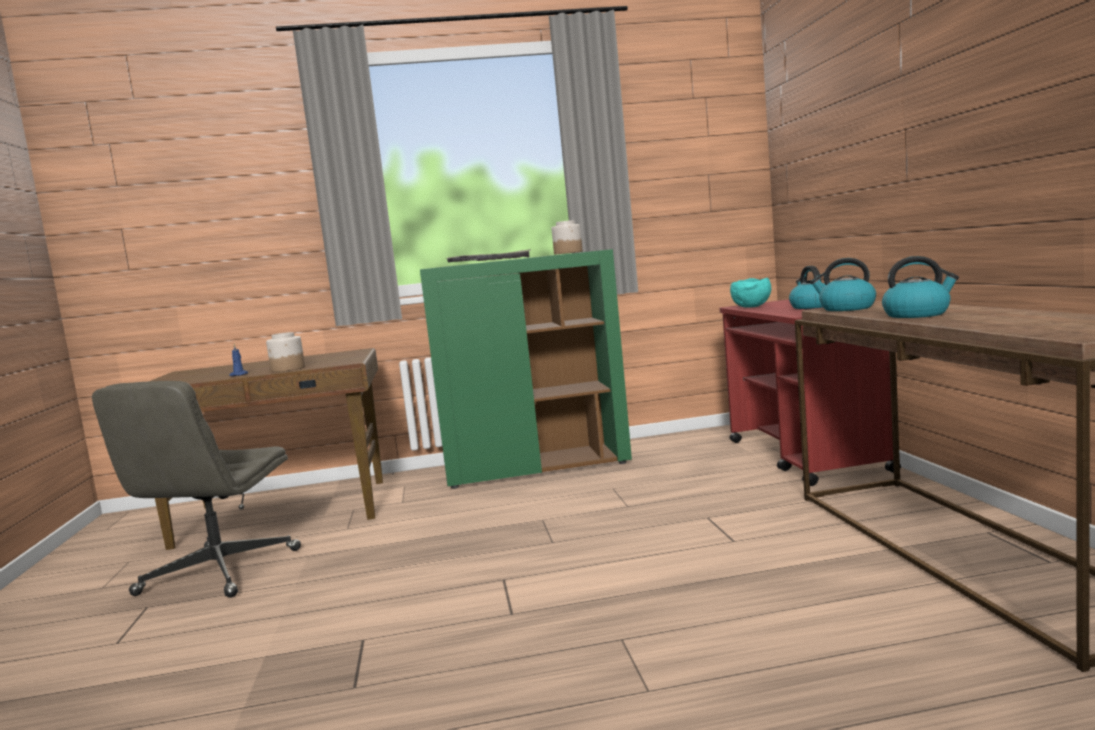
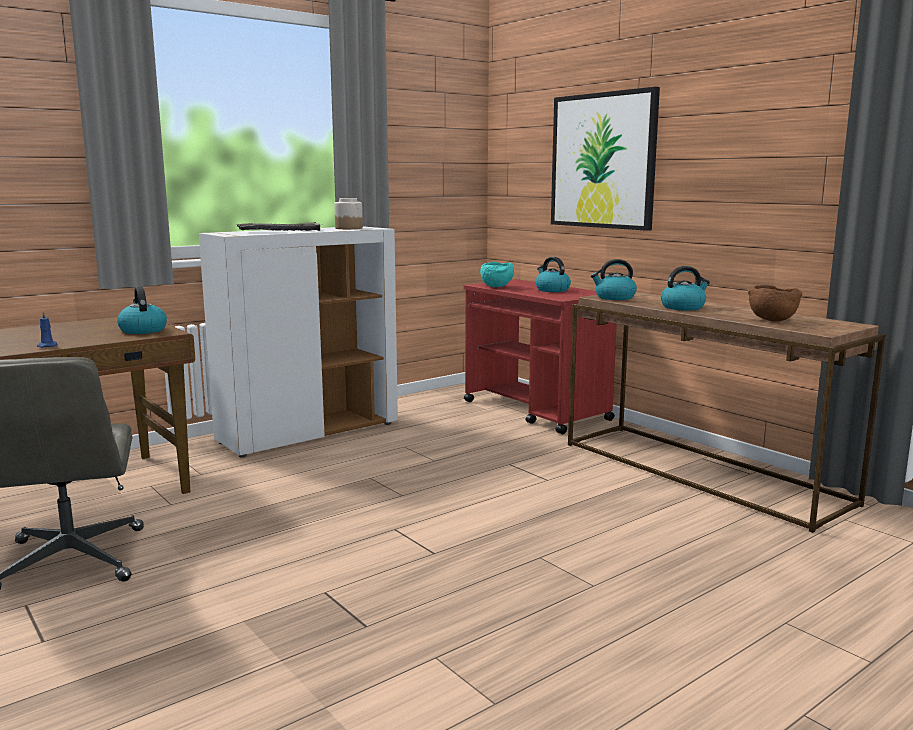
camera: 30 degrees left, 5 degrees up
(288, 369) = (102, 339): jar -> none
(334, 361) = (142, 330): none -> kettle
(537, 468) = (309, 433): green cabinet -> white cabinet
(869, 139) = (603, 161): none -> picture
(1023, 324) = (771, 320): none -> brown bowl

